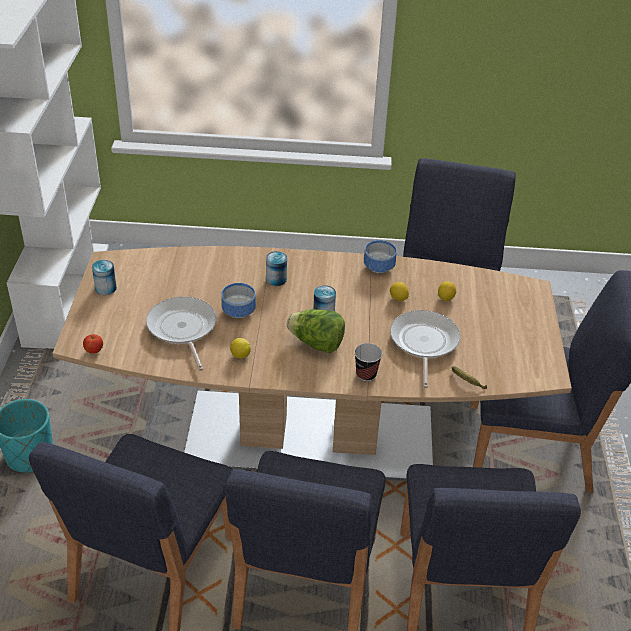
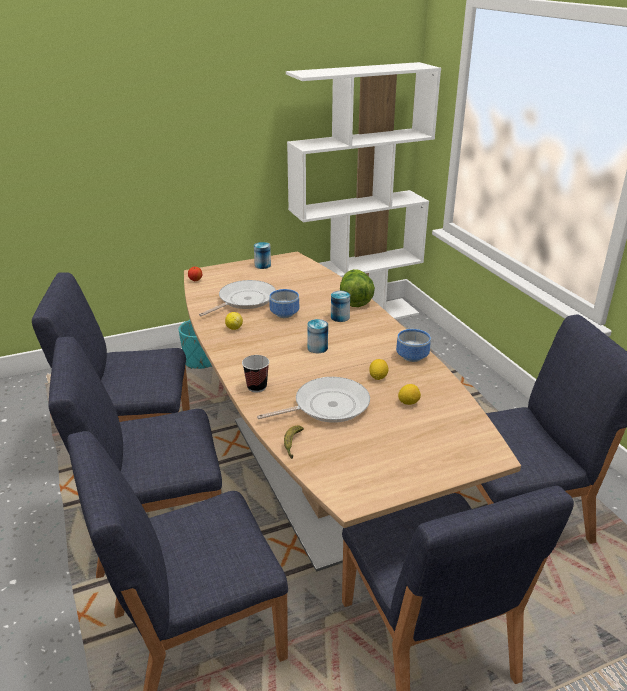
camera: 65 degrees right, 10 degrees down
(316, 344) = (276, 354): lettuce -> lettuce (355, 300)

